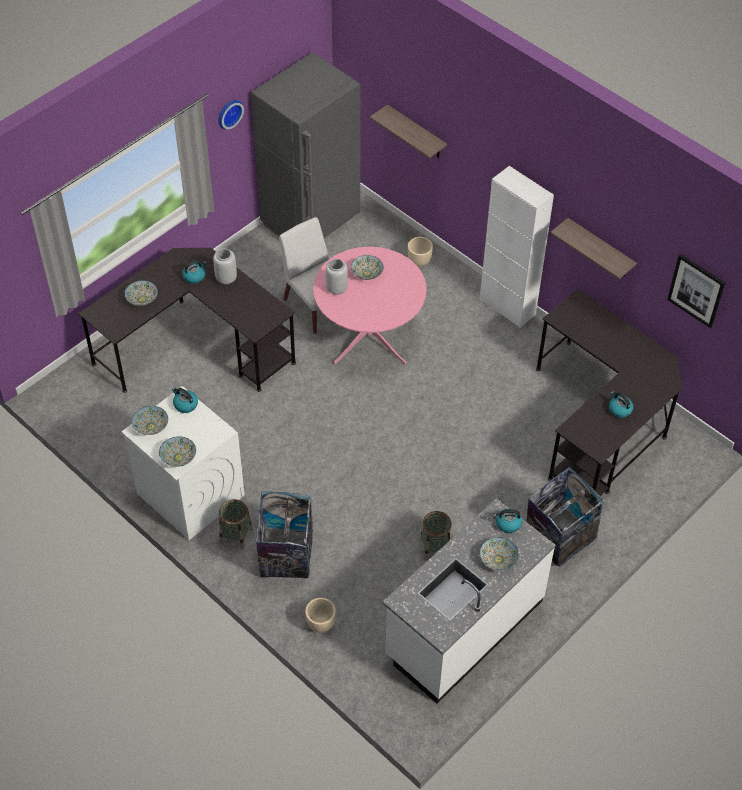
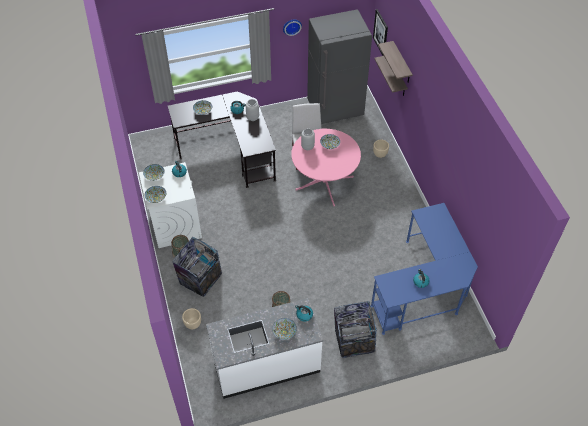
camera: 30 degrees right, 0 degrees up
(507, 307) = (413, 199): white cabinet -> none
(600, 249) = (457, 181): shelf -> shelf (402, 63)
(602, 422) = (424, 288): black desk -> blue desk
(696, 290) = (493, 228): picture -> picture (381, 32)

